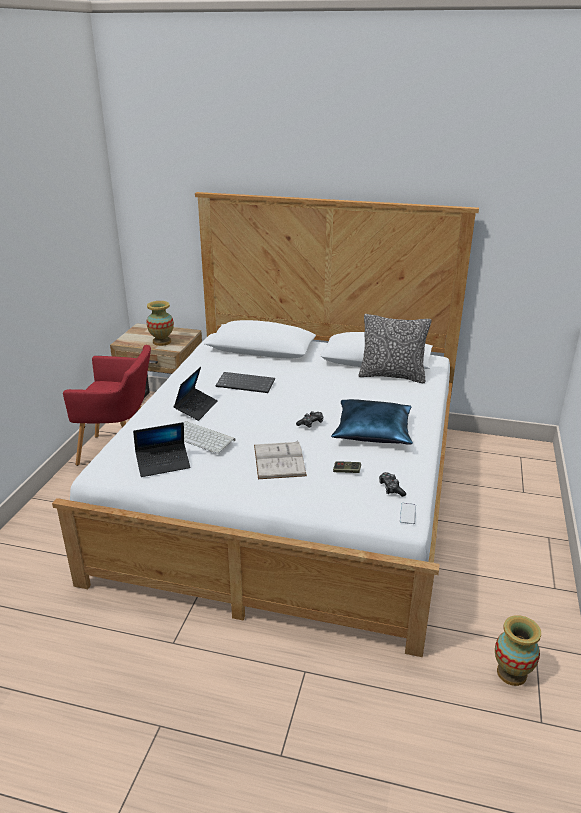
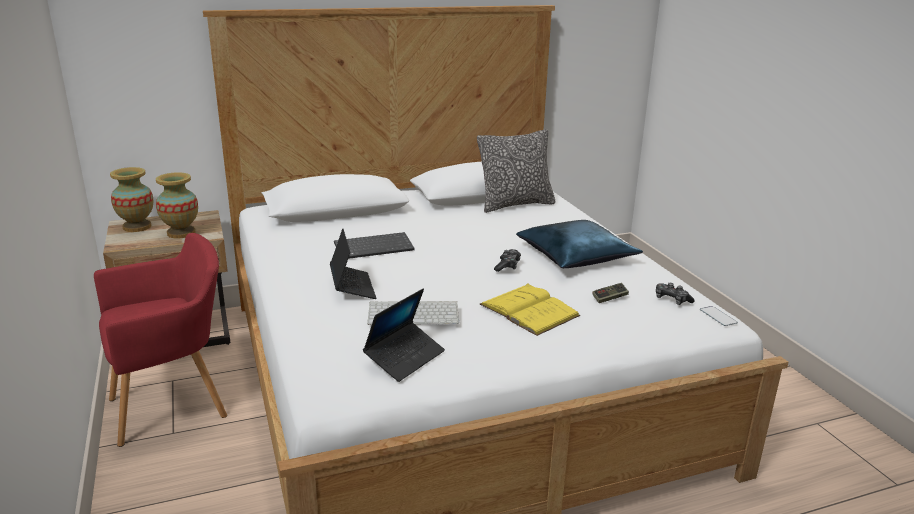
camera: 35 degrees left, 5 degrees down
(279, 460) = (529, 310): white book -> yellow book
(511, 673) = (831, 455): vase -> vase (137, 227)

